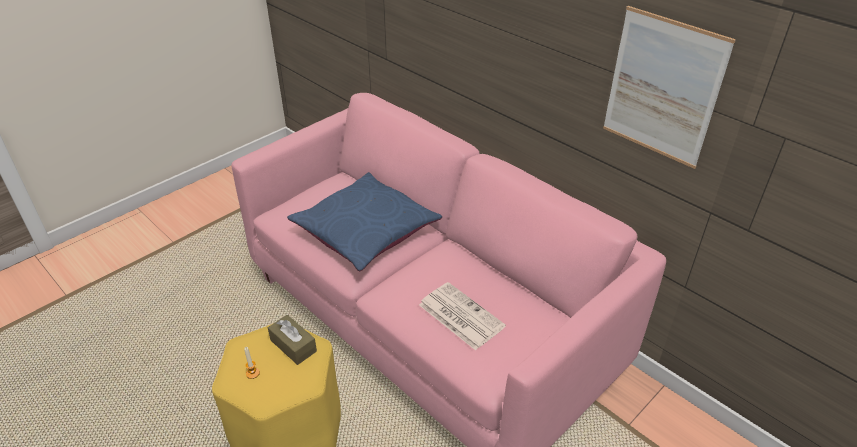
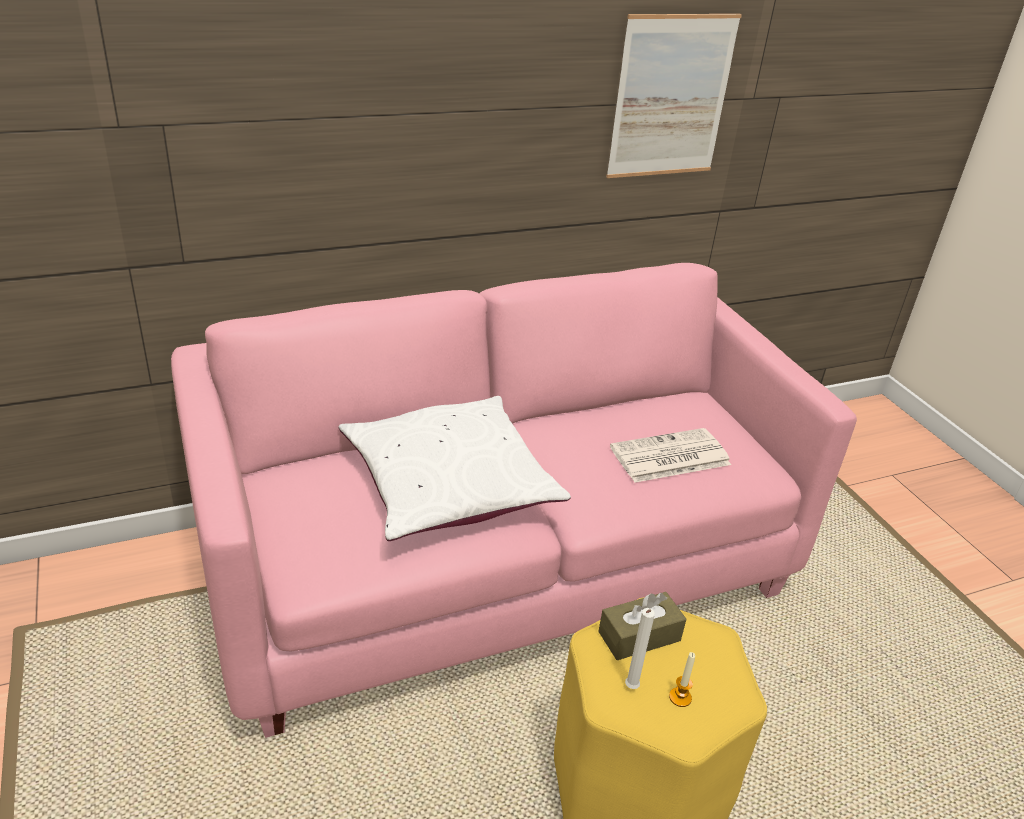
camera: 70 degrees left, 5 degrees down
(251, 350) = (630, 688): none -> white candle
(365, 230) = (449, 483): blue pillow -> white pillow

